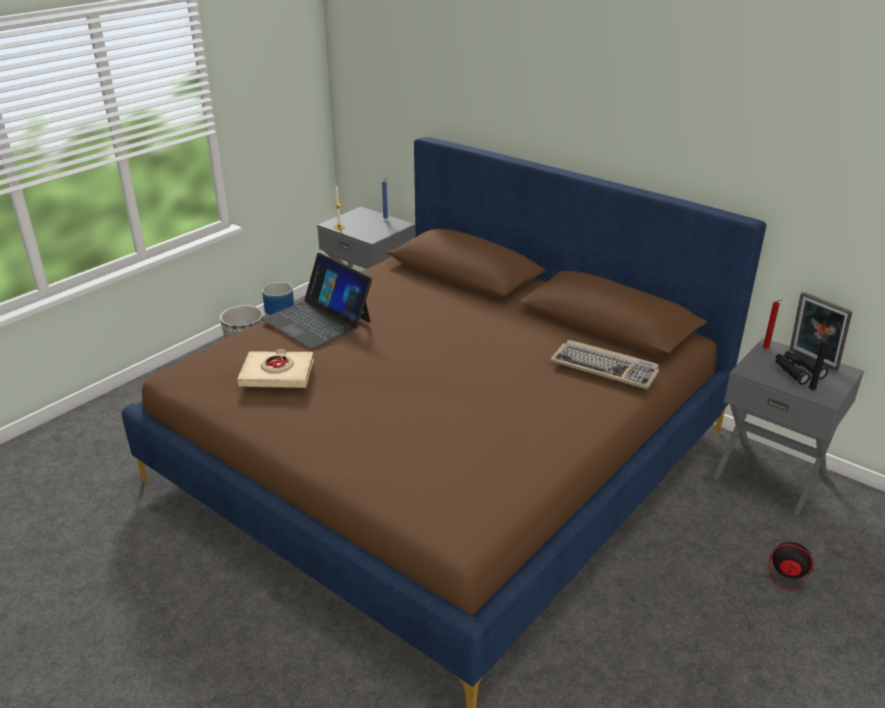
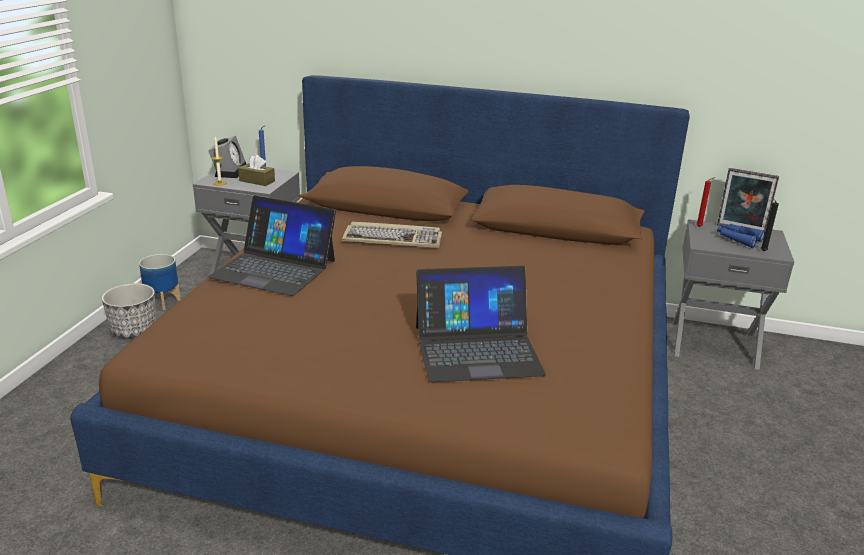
camera: 25 degrees left, 5 degrees down
(277, 374) = (277, 326): beige book -> none
(356, 215) = (229, 171): none -> alarm clock
(371, 229) = (257, 181): none -> brown tissue box
(419, 431) = (477, 349): none -> laptop
(605, 367) = (592, 262): keyboard -> keyboard (393, 239)
(769, 585) = (785, 431): fan -> none
(796, 371) = (738, 239): black binoculars -> blue binoculars

